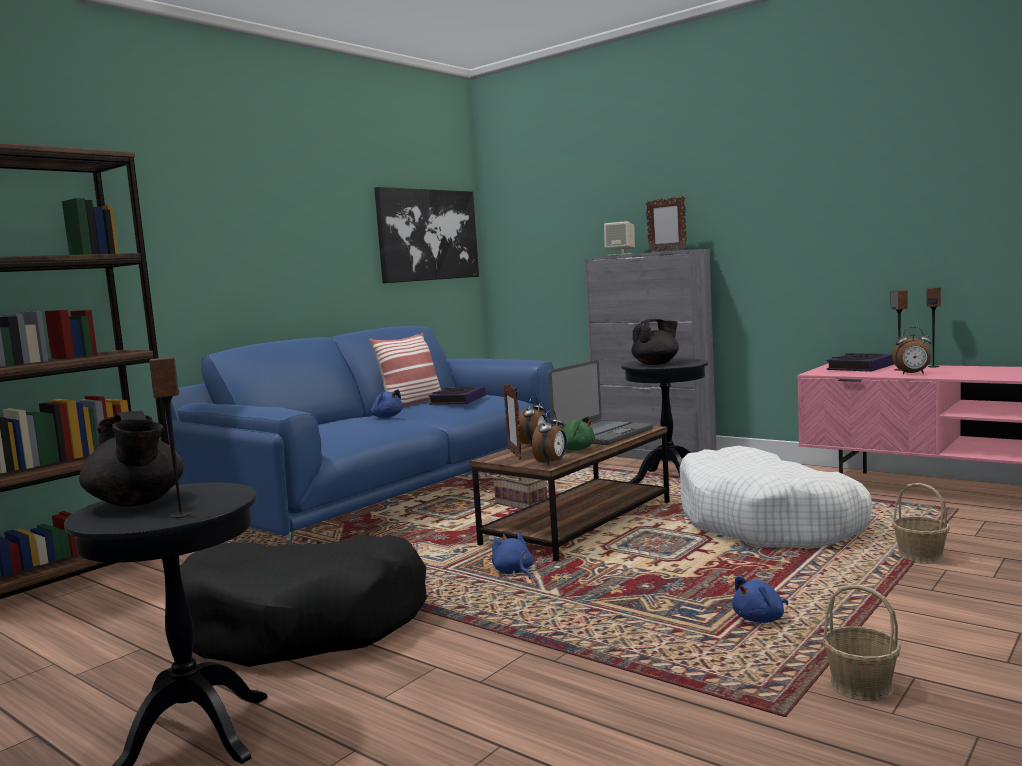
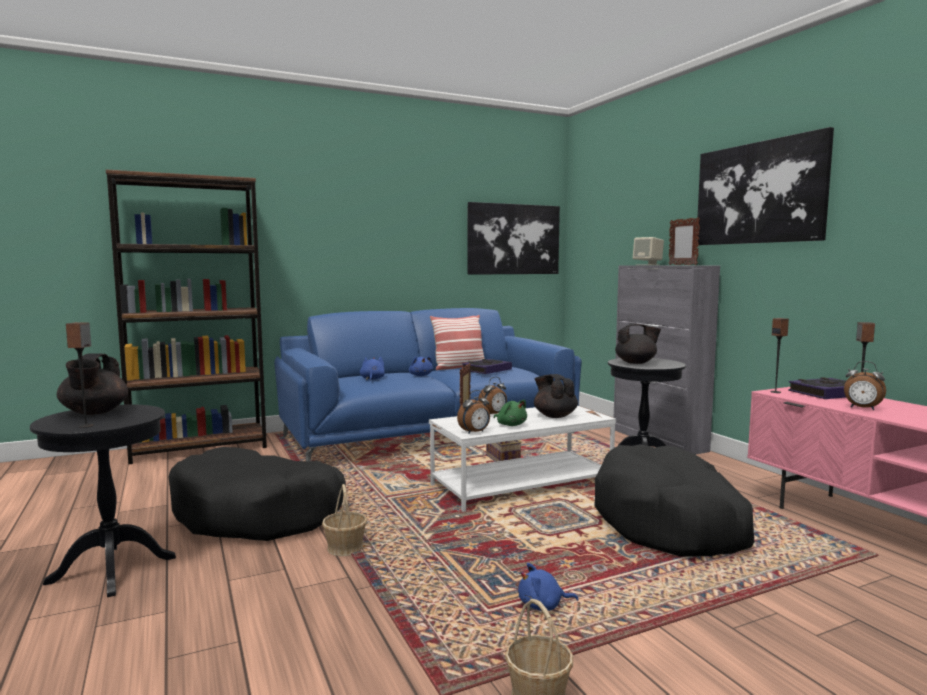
camera: 25 degrees right, 0 degrees up
(514, 572) = (425, 512): blue plush toy -> blue plush toy (372, 379)
(578, 523) = (522, 484): brown coffee table -> white coffee table
(602, 434) = (554, 416): laptop -> black teapot
(748, 167) = (759, 193): none -> picture
(768, 523) = (670, 522): white dog bed -> black dog bed
(920, 556) = (769, 592): basket -> basket (345, 547)
(933, 366) = (903, 404): speaker -> speaker (775, 392)

